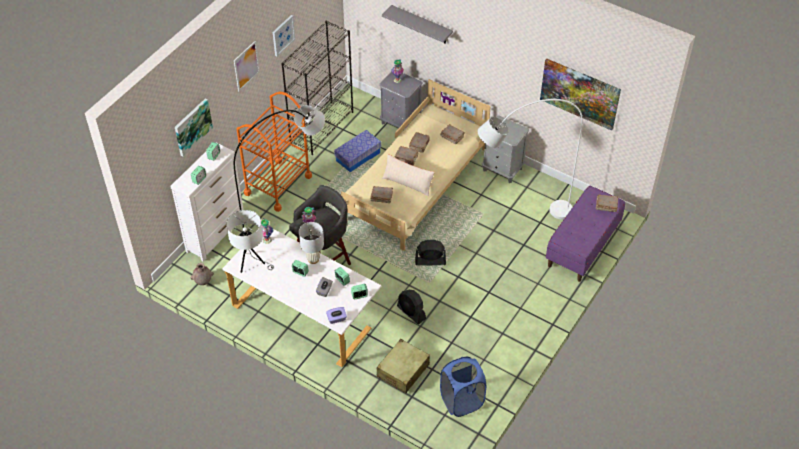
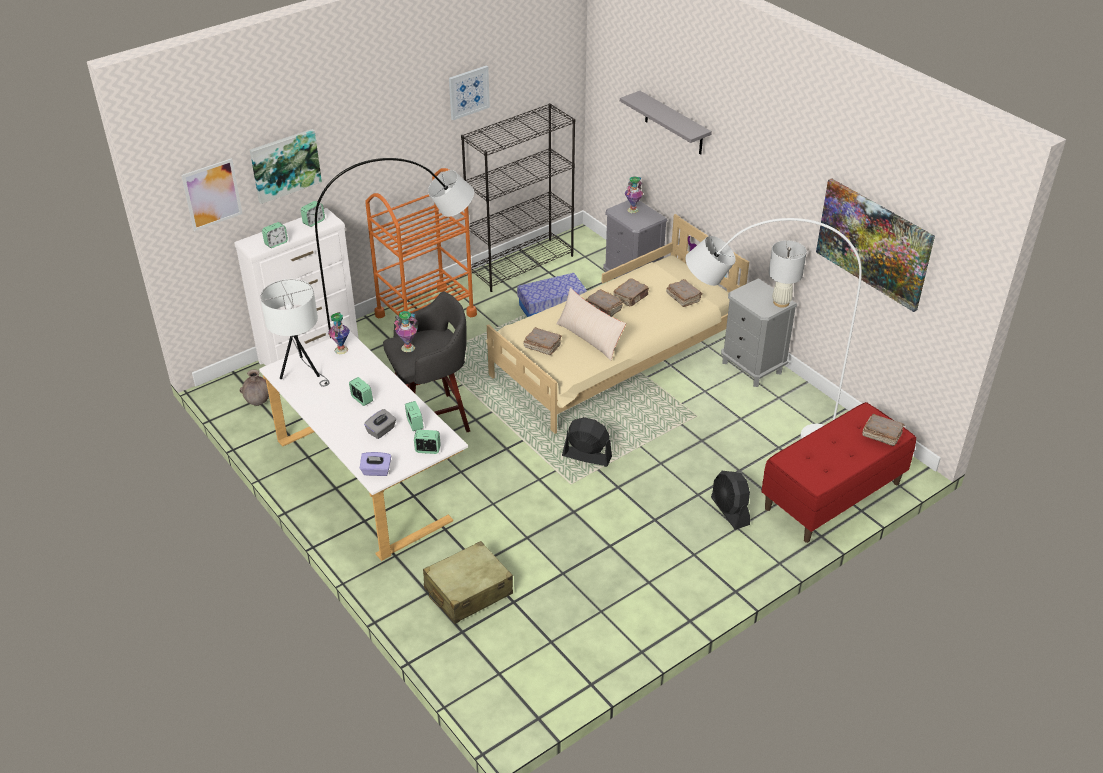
camera: 20 degrees right, 10 degrees down
(246, 66) = (395, 111): picture -> picture (212, 194)
(313, 259) = (390, 388): white table lamp -> white table lamp (781, 302)
(411, 312) = (523, 516): black fan -> black fan (730, 511)
(461, 401) = (535, 661): blue laundry basket -> none
(582, 246) = (832, 496): purple bench -> red bench

